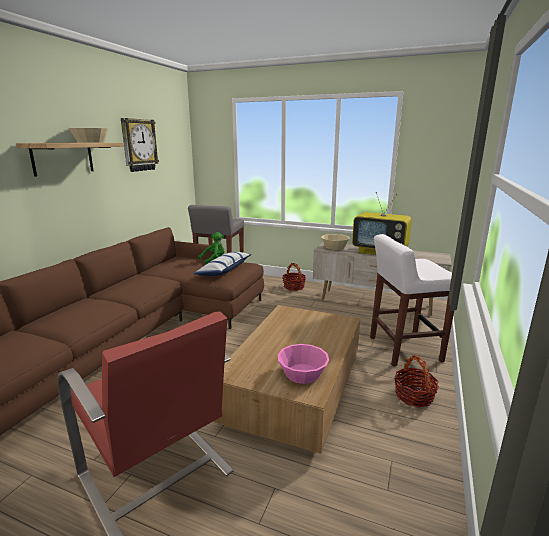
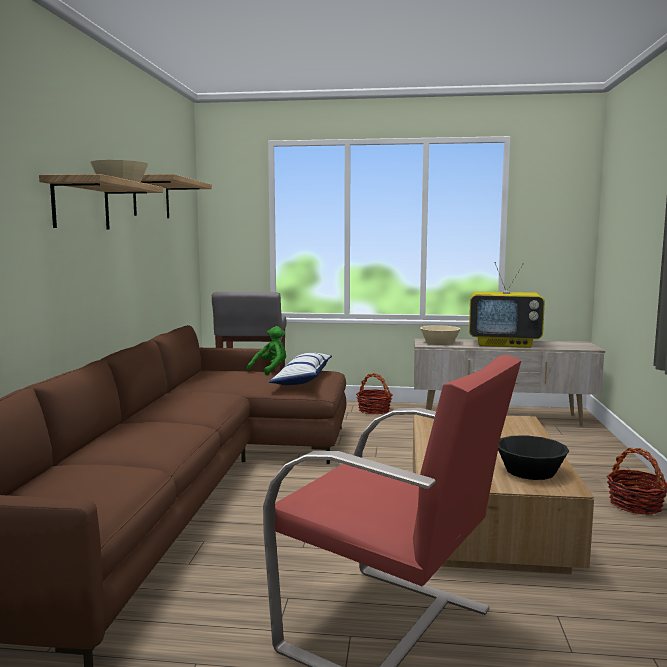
camera: 15 degrees left, 10 degrees down
(139, 145) = (151, 198): wall clock -> shelf
(302, 373) = (529, 471): pink bowl -> black bowl
(403, 349) = (580, 461): white stool -> none

